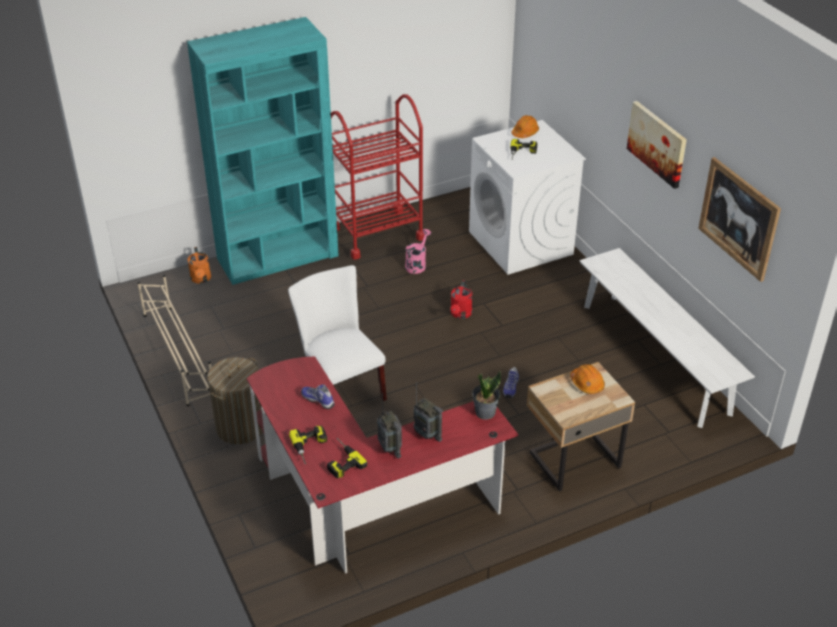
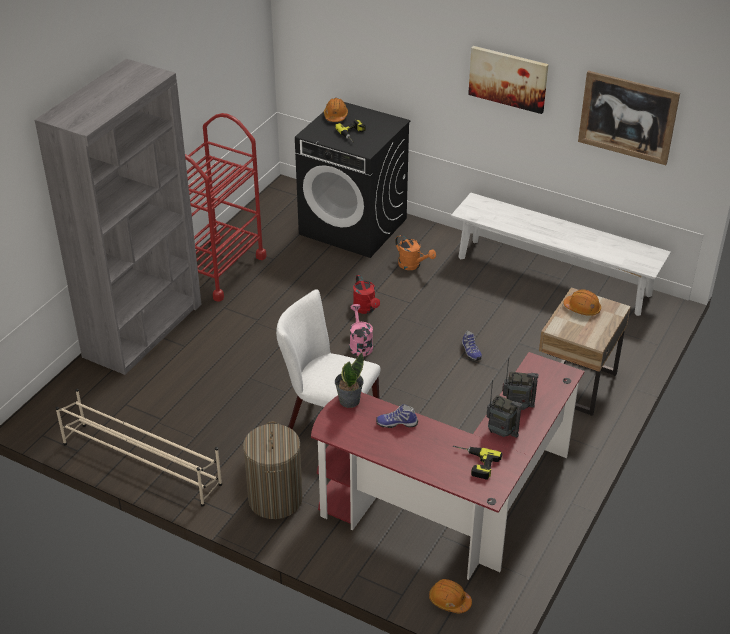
camera: 35 degrees left, 0 degrees up
(201, 279) = (87, 384): orange watering can -> orange watering can (413, 265)
(278, 257) = (143, 330): turquoise bookcase -> grey bookcase
(284, 572) = (449, 601): none -> orange hard hat
(311, 447) = (437, 465): power drill -> none
(417, 264) = (282, 282): pink watering can -> pink watering can (360, 345)
(485, 412) = (541, 366): potted plant -> potted plant (349, 400)
(521, 243) = (354, 226): white washing machine -> black washing machine

